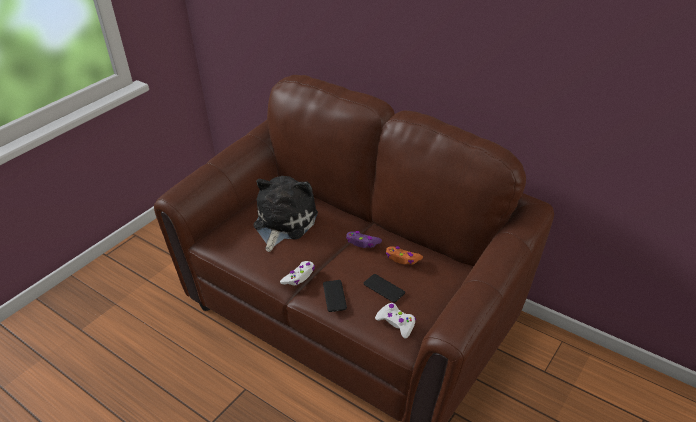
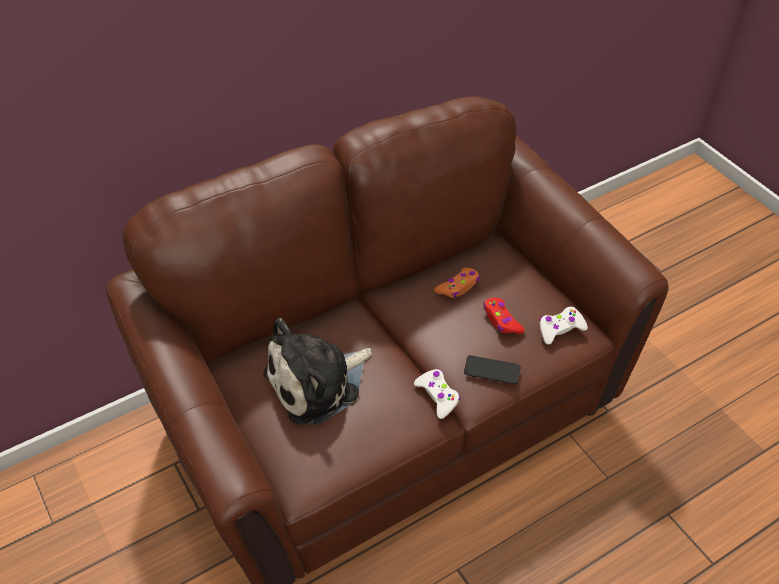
camera: 70 degrees left, 10 degrees up
(283, 223) = (318, 383): plush toy -> plush toy turned 75 degrees counterclockwise
(362, 242) = (407, 313): purple game controller -> none
(384, 288) = (501, 320): phone -> red game controller

